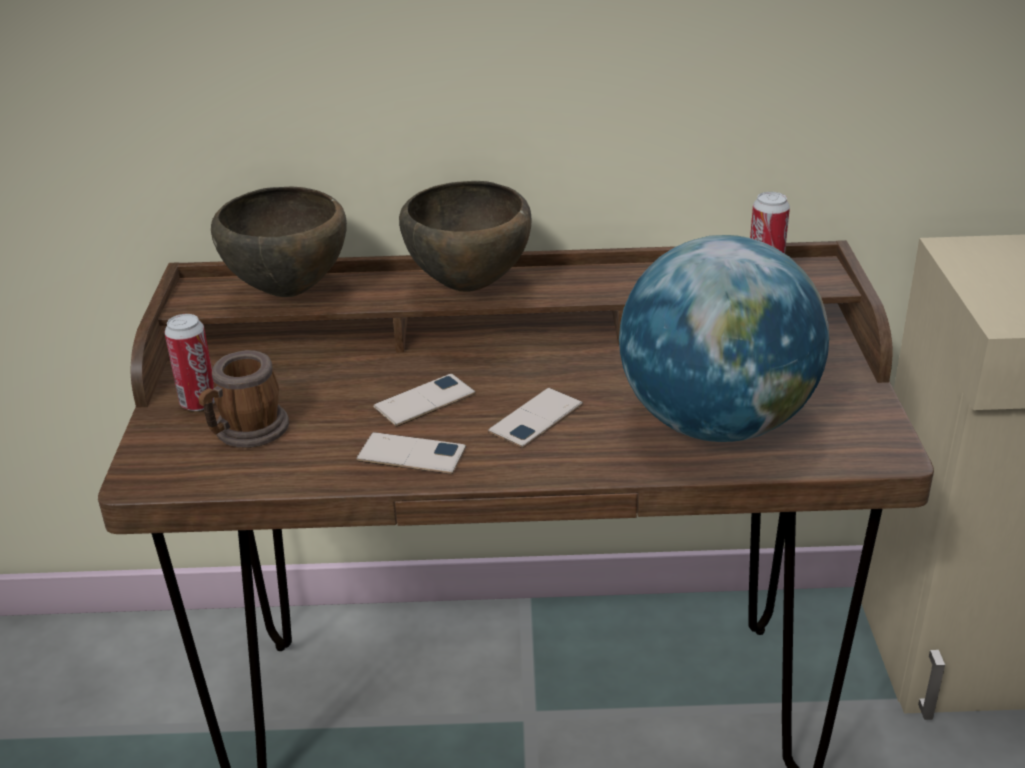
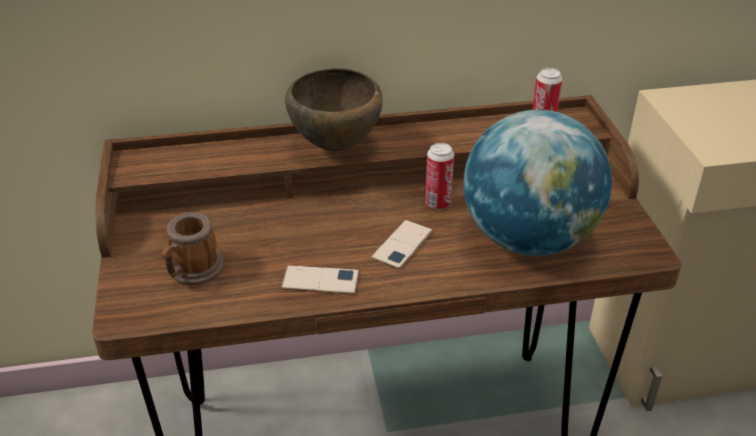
camera: 10 degrees left, 5 degrees up
(198, 403) = (149, 250): can -> can (438, 203)
(290, 291) = (204, 158): brown bowl -> none
(424, 401) = (318, 236): phone -> none

